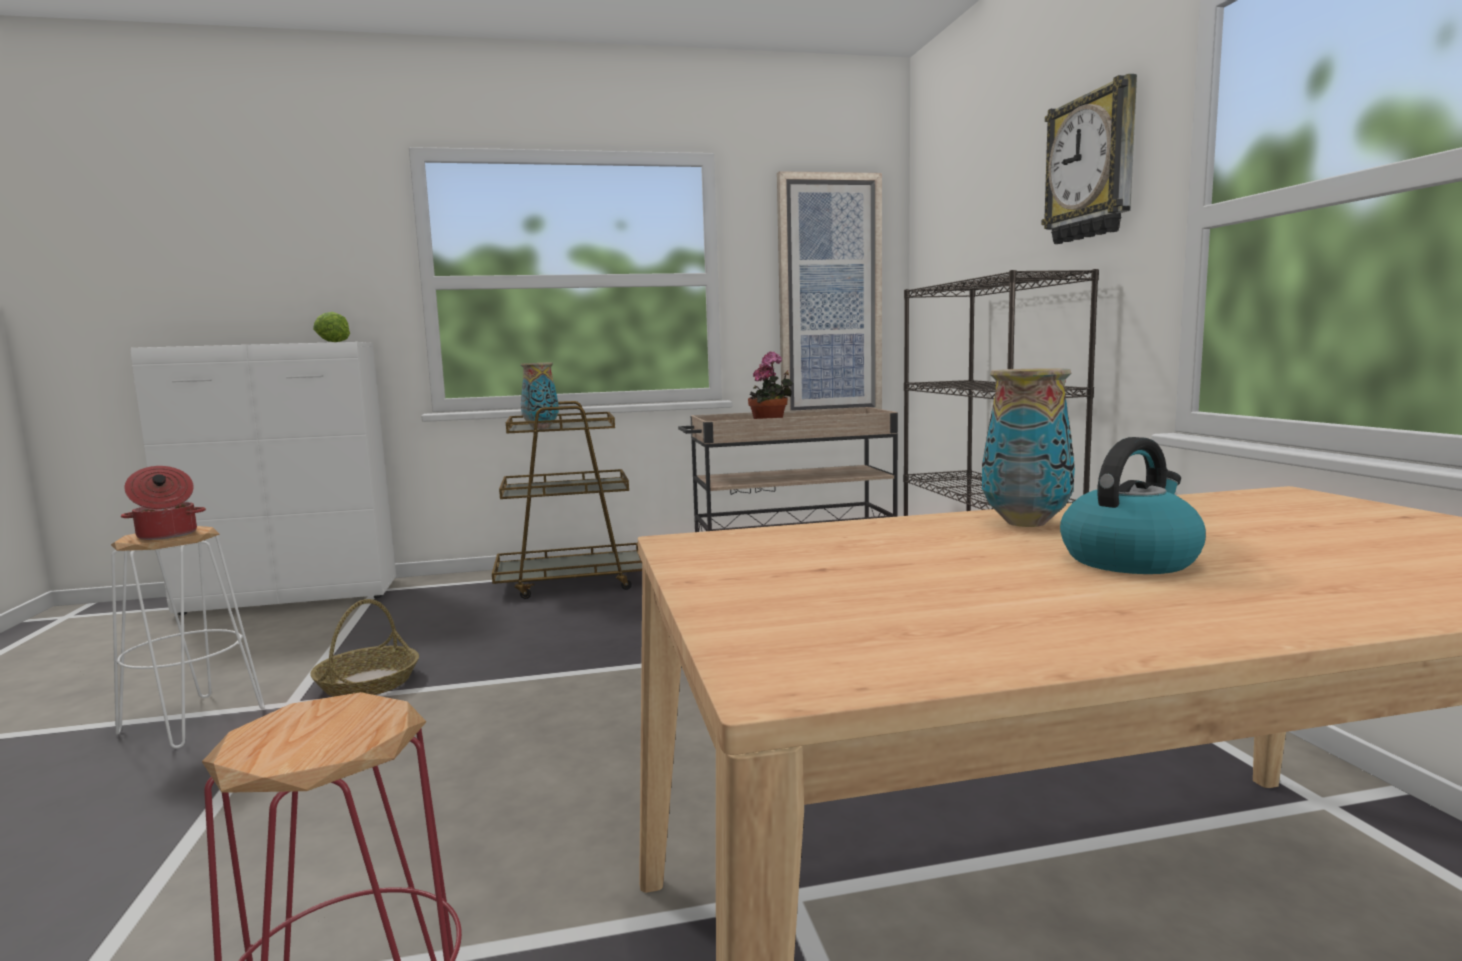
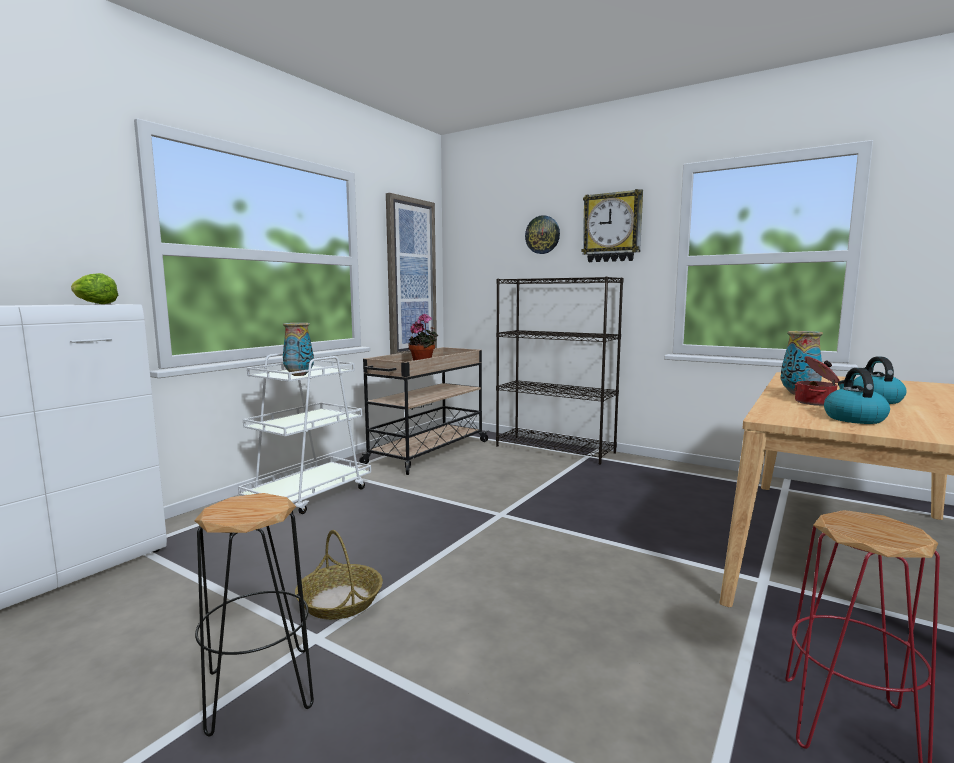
camera: 45 degrees left, 0 degrees up
(166, 535) = (257, 507): cooking pot -> cooking pot (816, 403)
(191, 721) = (259, 690): white stool -> black stool
(572, 582) = (309, 495): brown cart -> white cart
(821, 571) = (853, 418): none -> kettle
(1006, 201) = (542, 235): none -> wall clock

